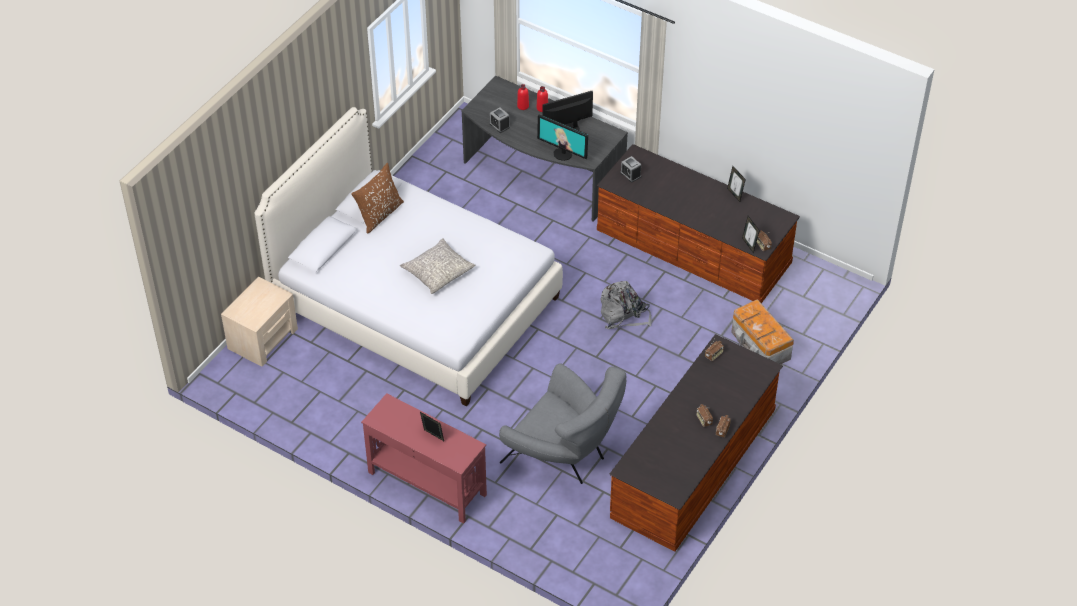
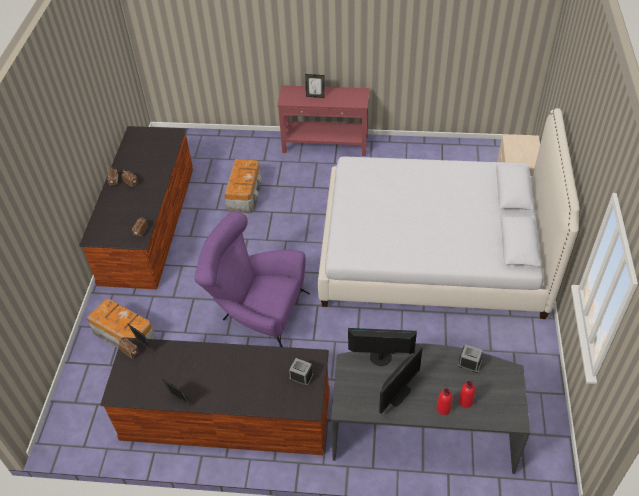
camera: 155 degrees right, 0 degrees up
(379, 214) = (497, 234): brown pillow -> none
(438, 272) = (406, 206): grey pillow -> none
(564, 454) = (245, 194): grey armchair -> storage box
(623, 315) = (257, 314): grey backpack -> purple armchair

